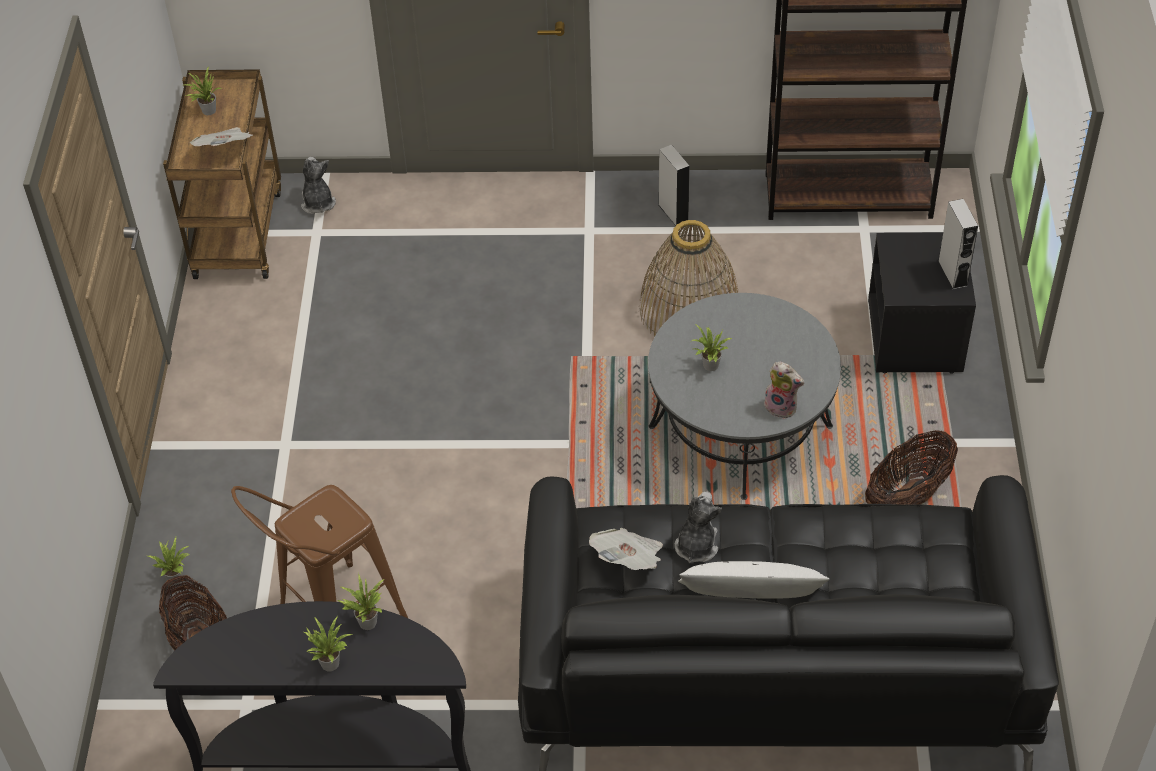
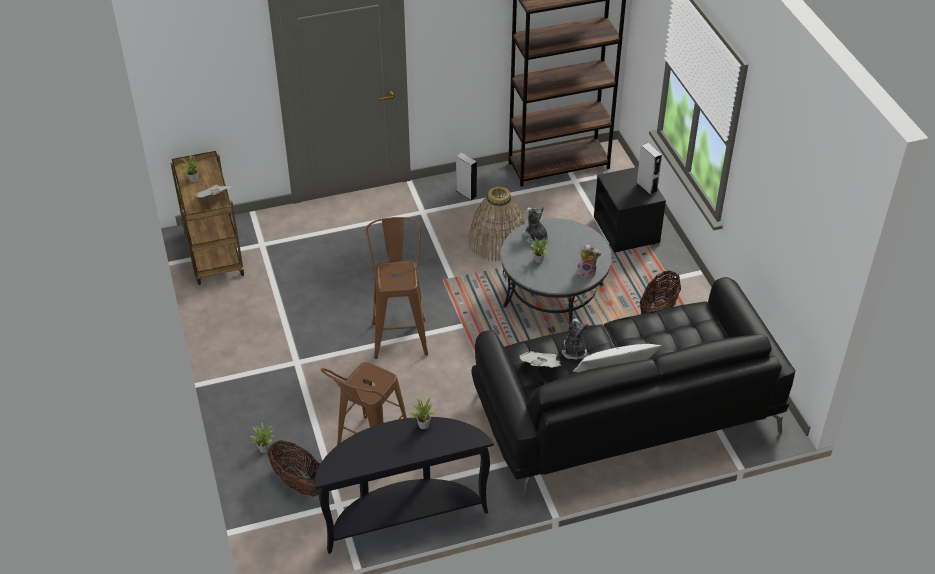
camera: 20 degrees left, 5 degrees down
(318, 203) = (255, 228): plush toy -> plush toy (535, 237)
(330, 661) = (412, 450): potted plant -> none
(464, 433) = (399, 333): none -> brown stool

